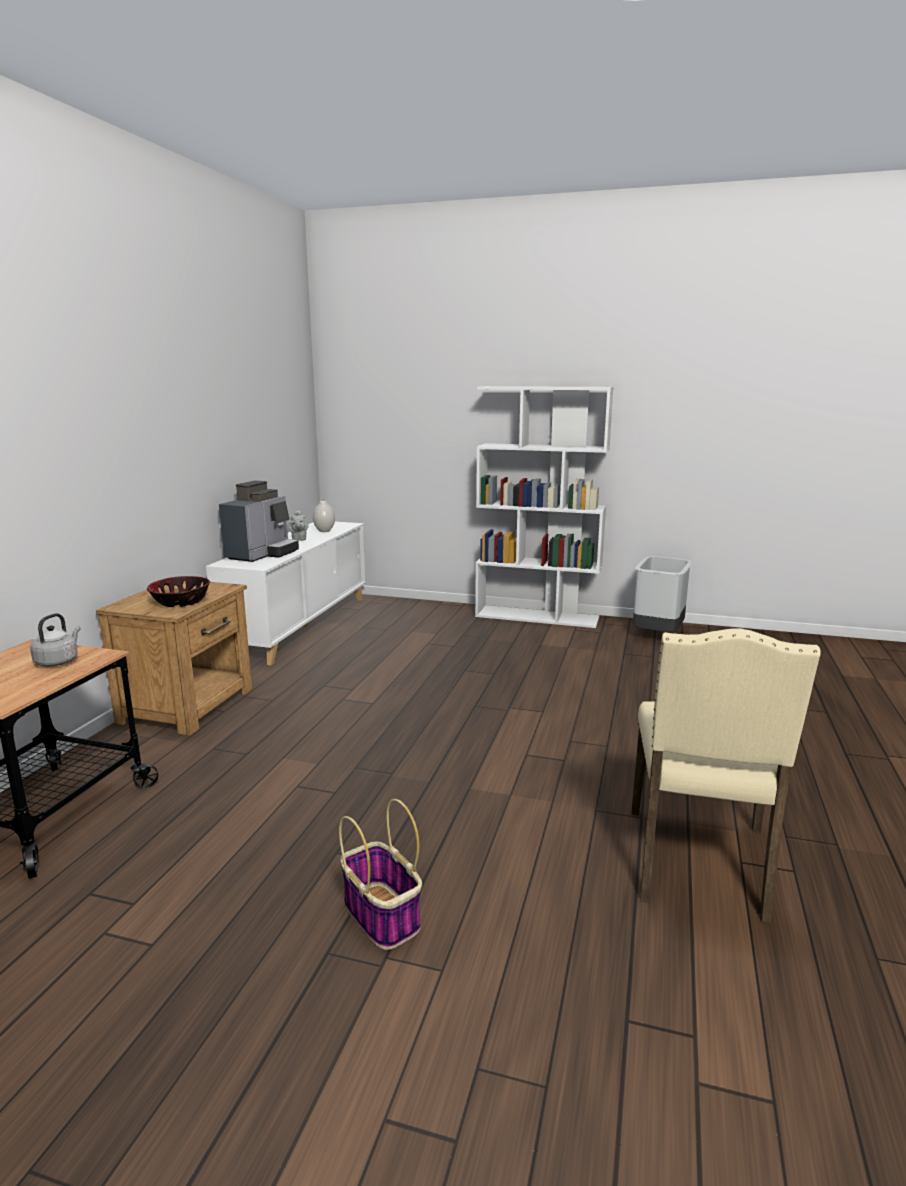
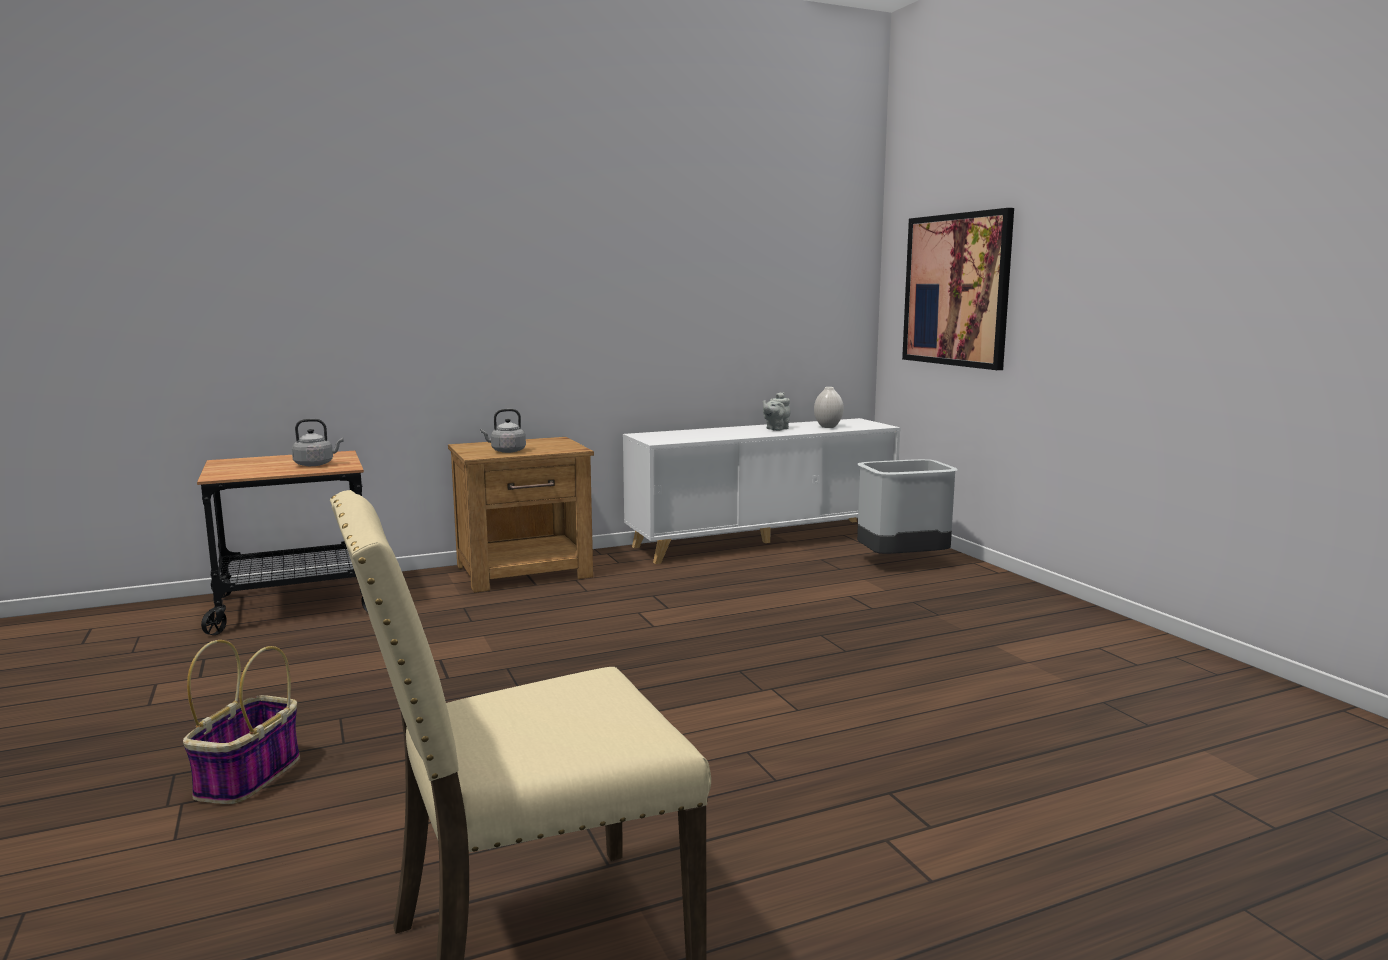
camera: 50 degrees right, 5 degrees down
(180, 602) = (506, 451): bowl -> grey kettle
(262, 554) = (696, 434): coffee machine -> none
(399, 425) = (956, 290): none -> picture
(537, 617) = (1078, 615): white bookcase -> none
(657, 634) = (1245, 703): grey trash can -> grey trash can (902, 562)

